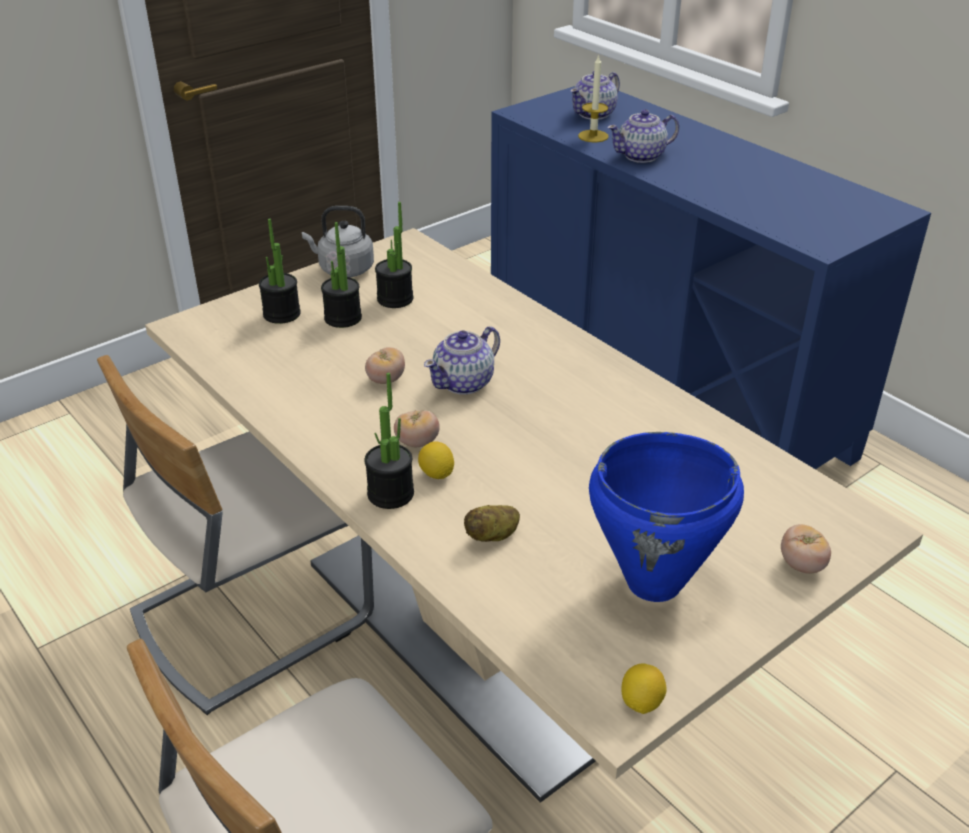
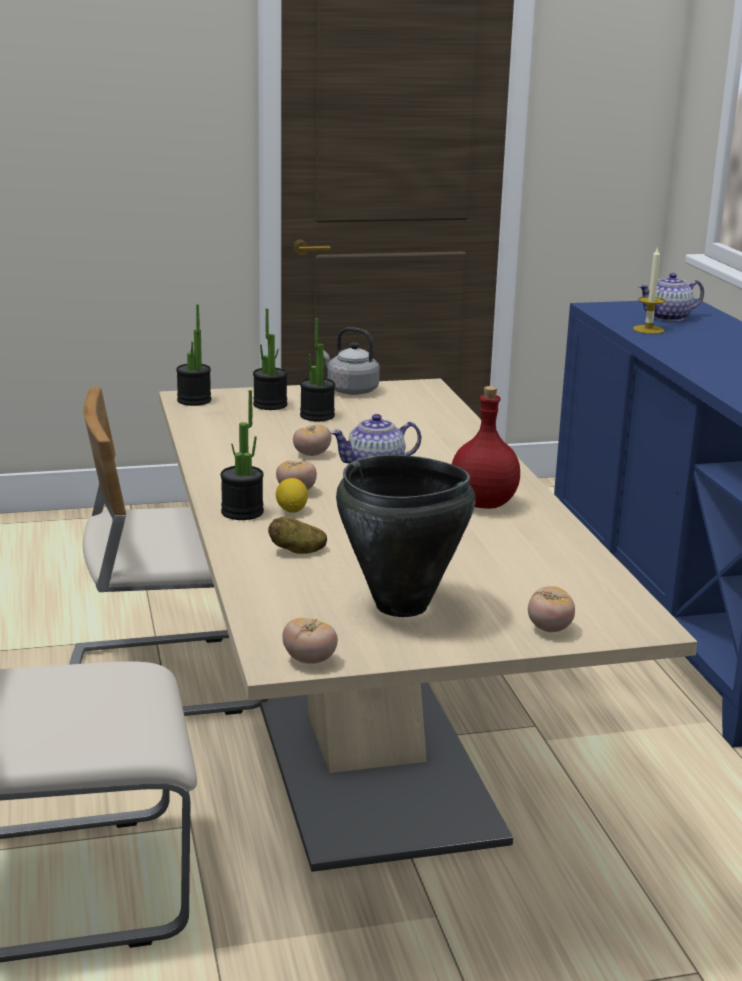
camera: 25 degrees right, 15 degrees down
(395, 299) = (374, 413): potted plant -> potted plant (194, 400)
(601, 404) = (482, 504): none -> red bottle
(641, 156) = (680, 347): teapot -> none
(641, 702) = (309, 660): lemon -> tomato
(655, 583) = (402, 606): blue cooking pot -> black cooking pot

